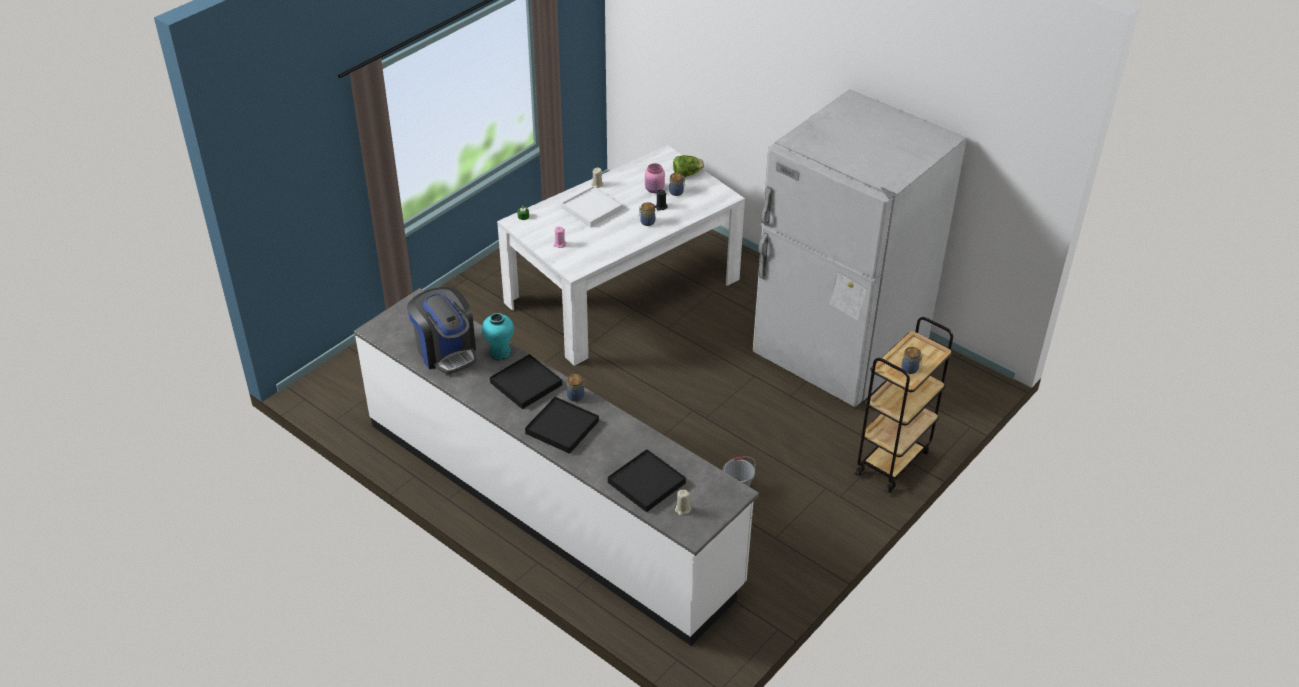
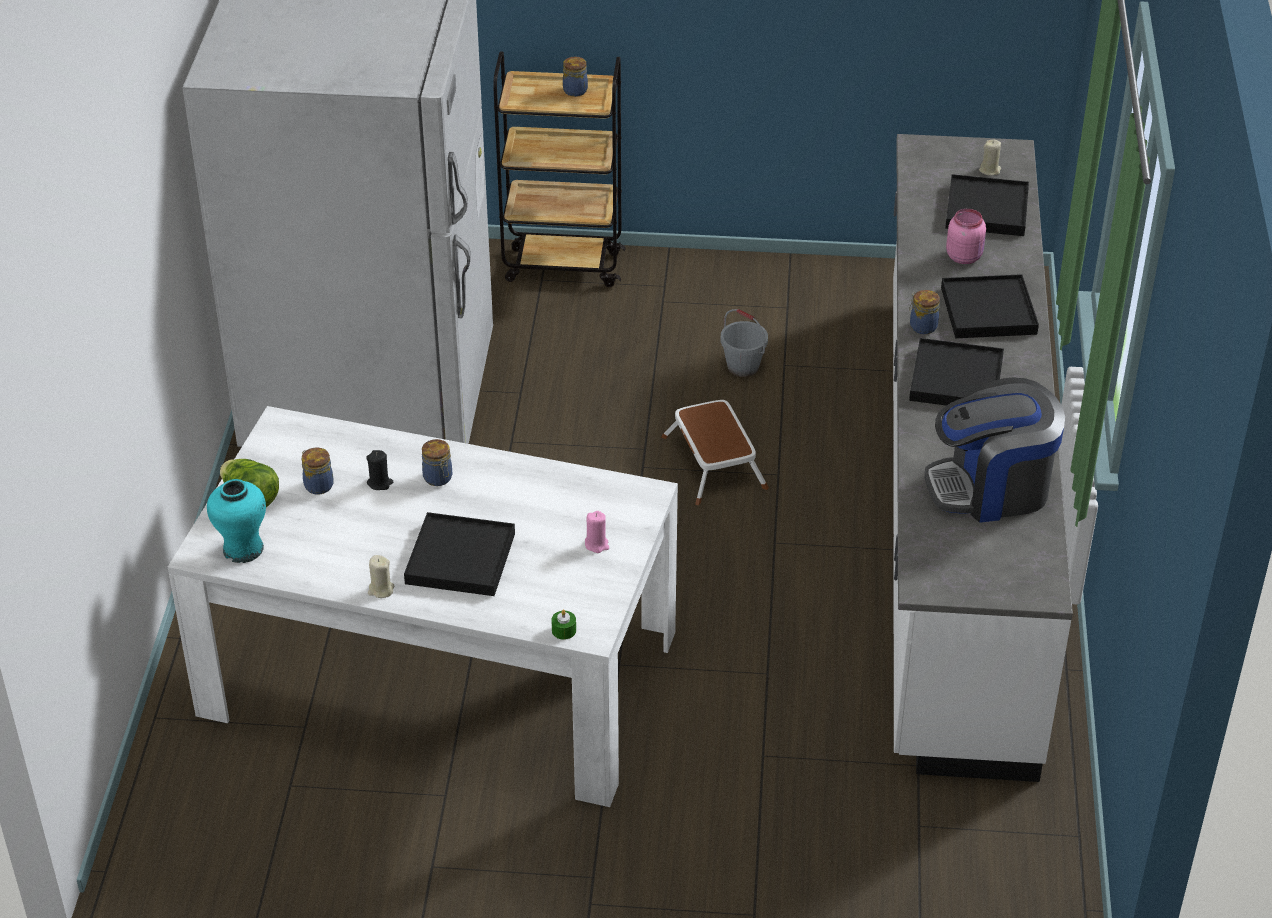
camera: 125 degrees left, 0 degrees up
(446, 351) = (991, 488): coffee machine -> coffee machine turned 120 degrees counterclockwise
(500, 353) = (931, 434): turquoise vase -> turquoise vase (243, 549)
(592, 209) = (460, 559): white tray -> black tray
(654, 189) = (333, 514): pink jar -> pink jar (964, 256)
(672, 436) = (713, 462): none -> brown step ladder

